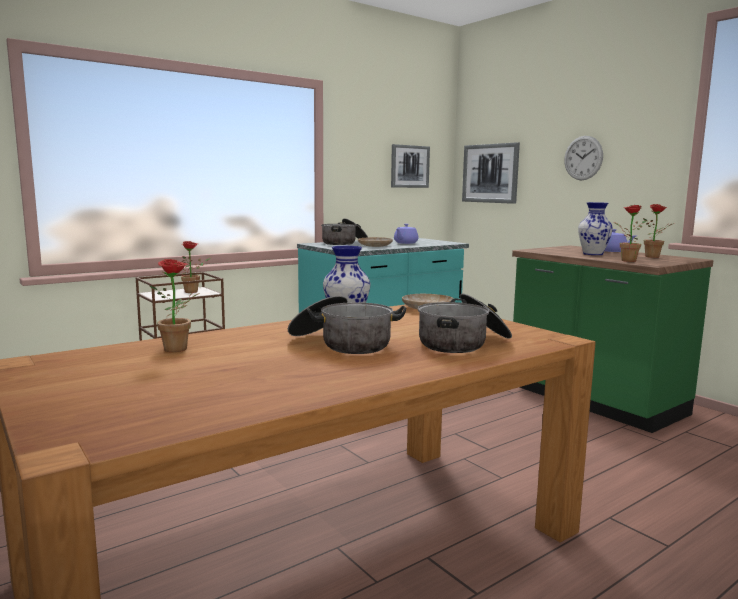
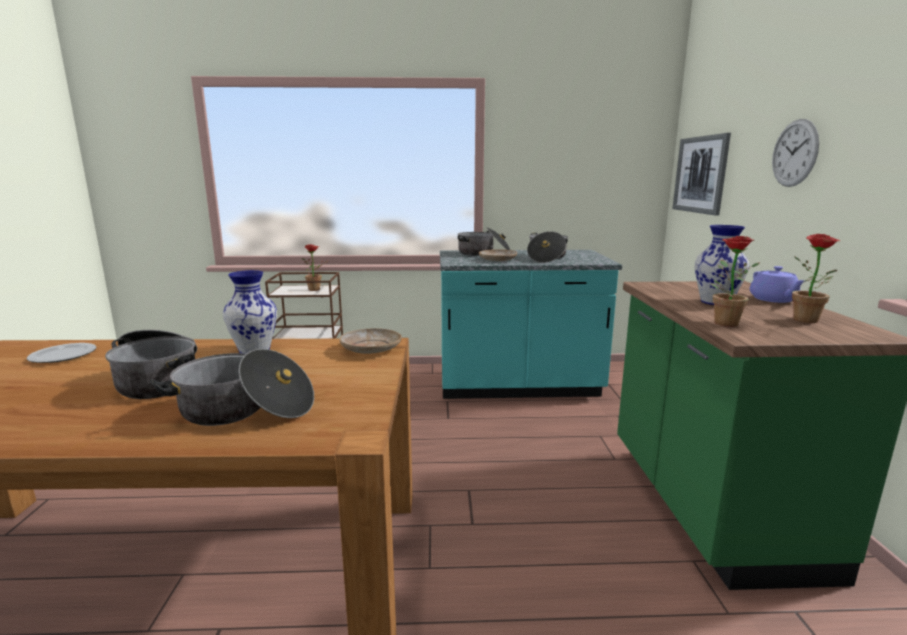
camera: 35 degrees right, 5 degrees up
(180, 349) = (62, 356): potted plant -> plate
(405, 243) = (546, 258): purple teapot -> cooking pot
(409, 166) = (601, 167): picture -> none

